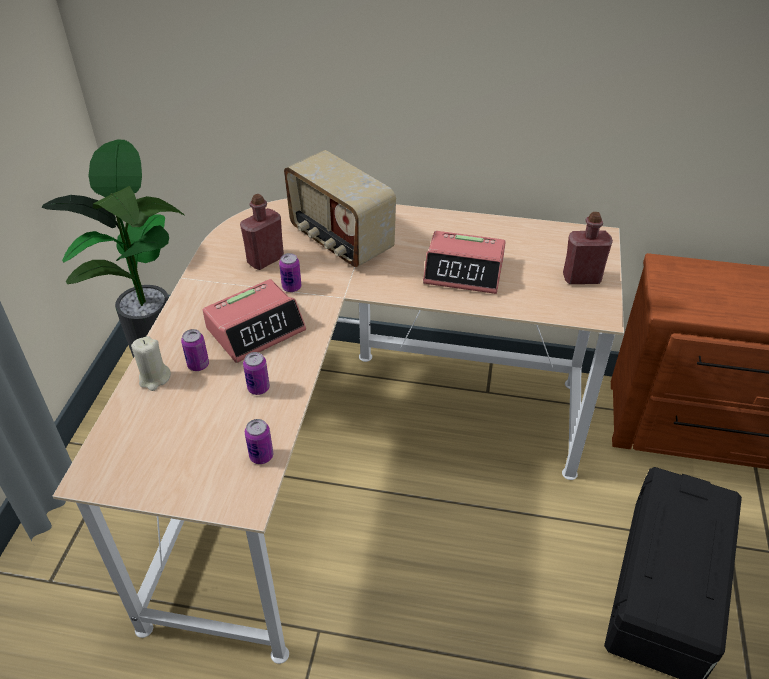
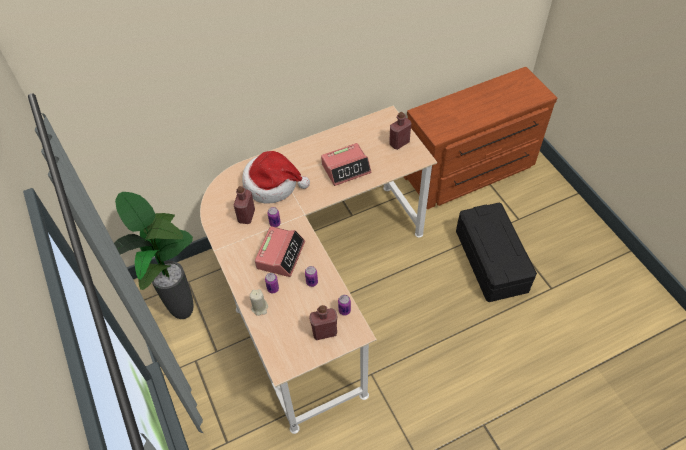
camera: 35 degrees left, 10 degrees up
(200, 467) = (324, 332): none -> red bottle
(340, 241) = (272, 184): radio -> hat

